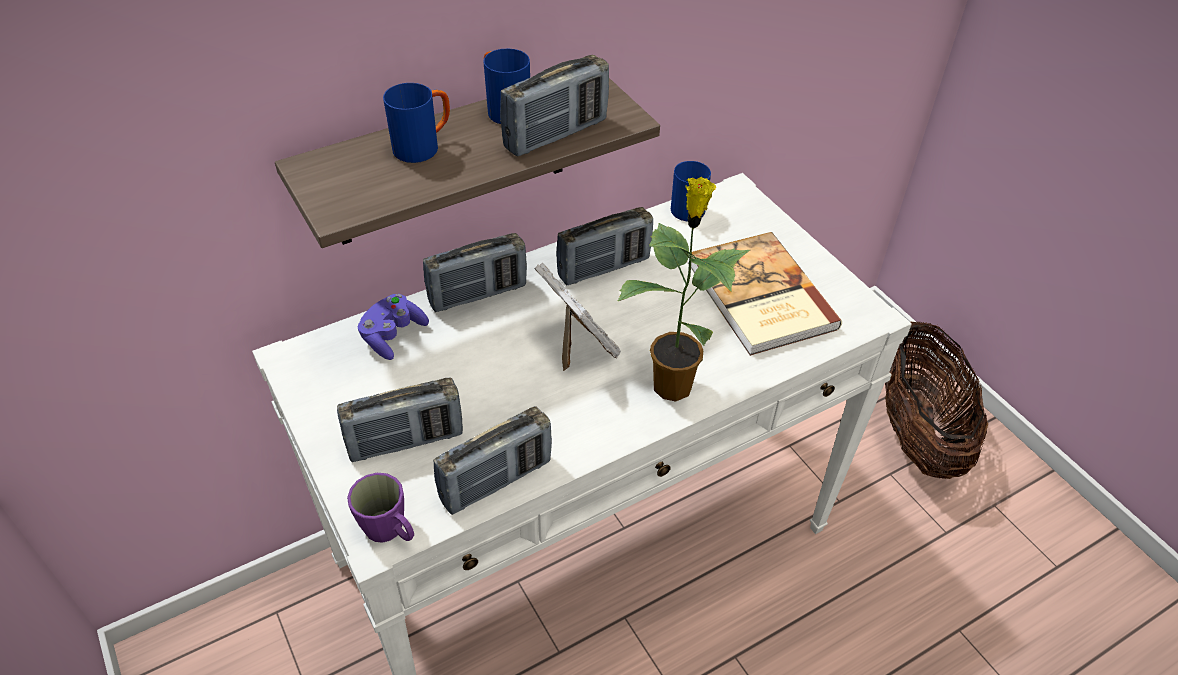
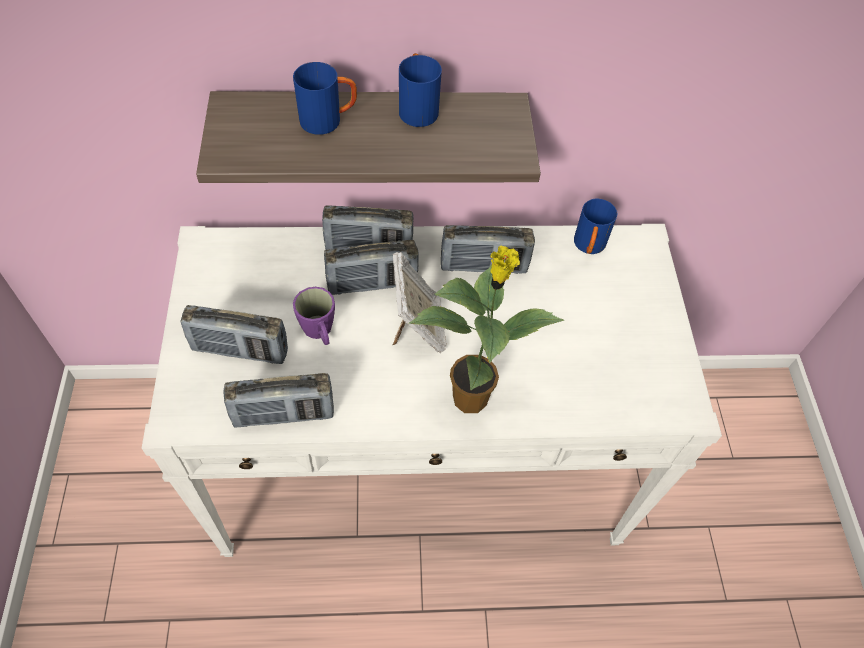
camera: 25 degrees right, 10 degrees up
(390, 531) = (186, 418): purple mug -> purple mug (319, 332)
(393, 336) = (284, 257): purple game controller -> none
(556, 134) = (442, 149): radio -> radio (372, 284)
(759, 297) = (598, 349): book -> none
(917, 432) = (757, 502): basket -> none

